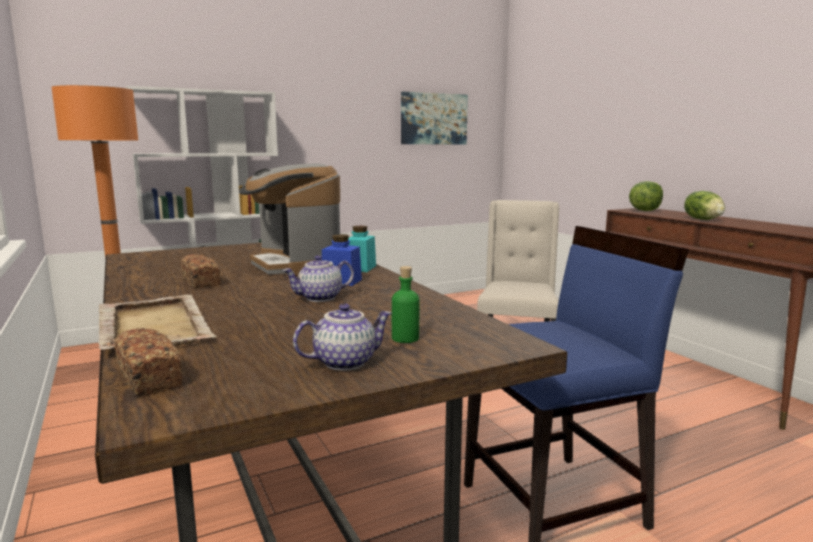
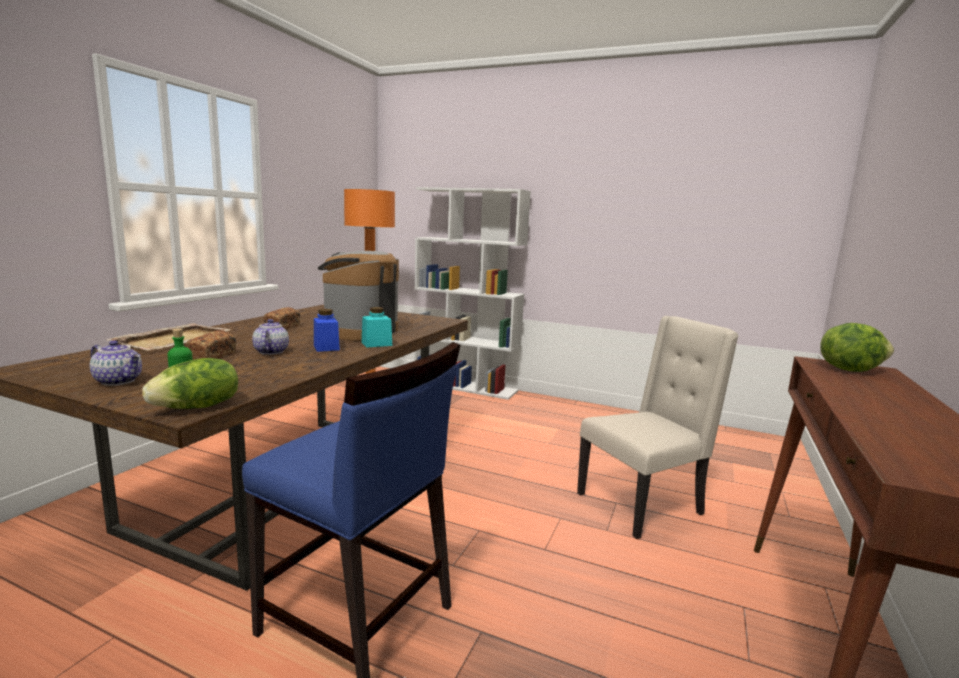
camera: 50 degrees right, 0 degrees up
(150, 378) = (78, 357): bread -> bread (212, 356)
(320, 298) = (270, 352): teapot -> teapot turned 60 degrees clockwise
(433, 119) = (720, 215): picture -> none
(703, 219) = (863, 401): lettuce -> lettuce (198, 407)

